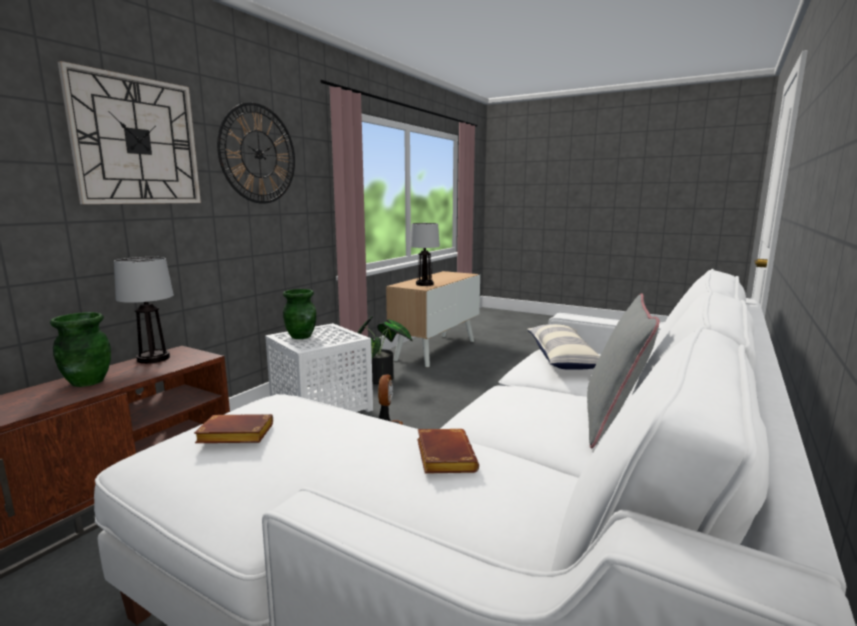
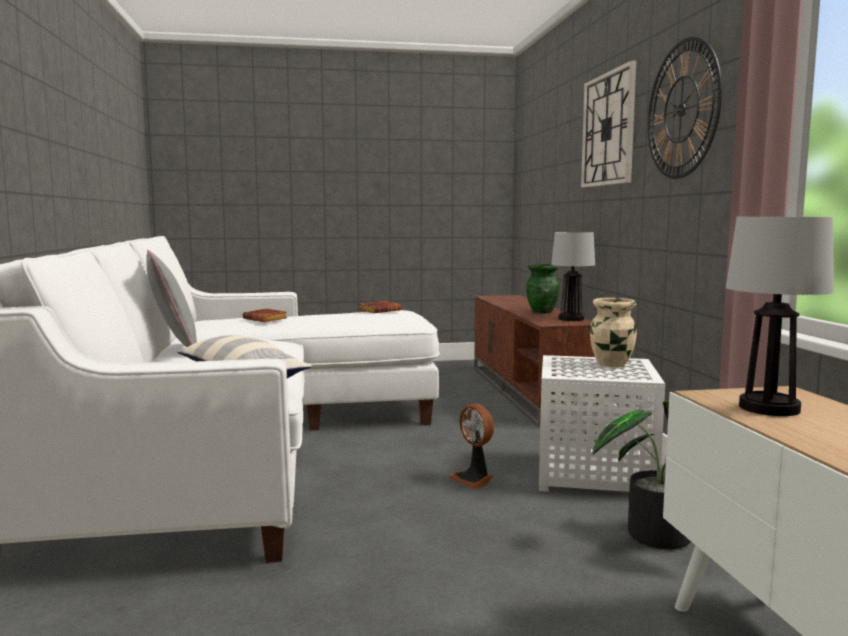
camera: 140 degrees right, 5 degrees down
(301, 336) = (611, 364): green vase -> beige vase

